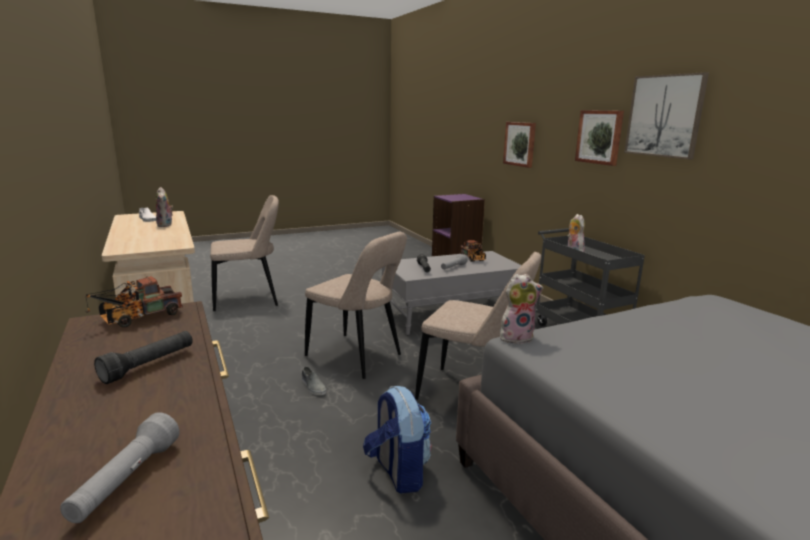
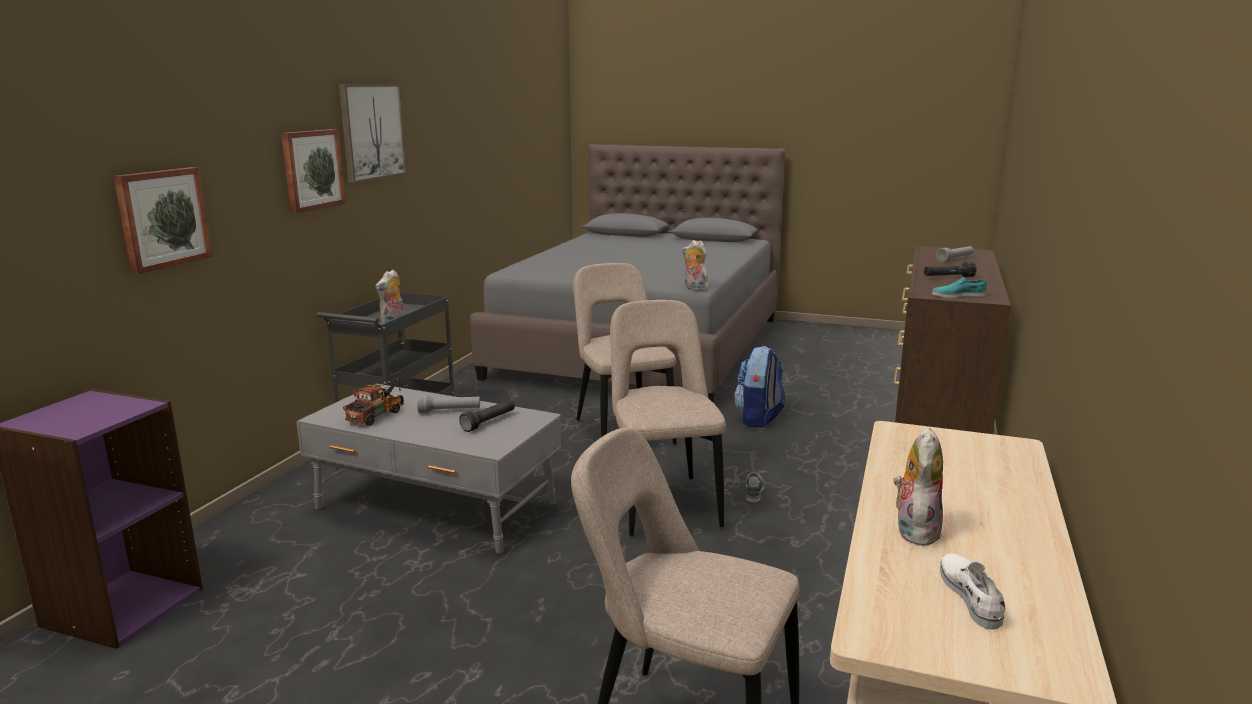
camera: 135 degrees left, 0 degrees up
(137, 318) = (958, 295): toy truck -> turquoise shoe

